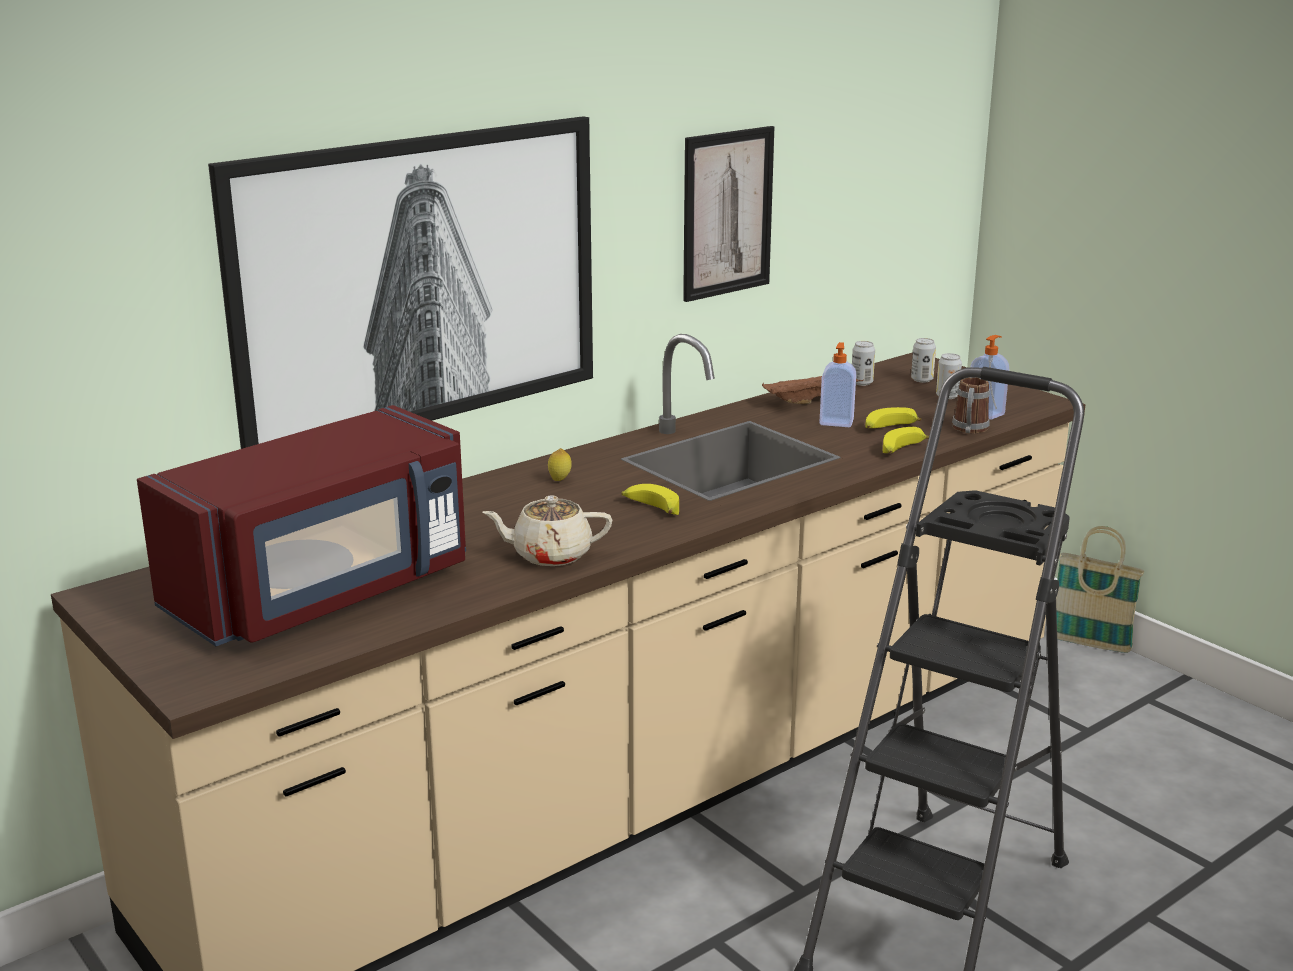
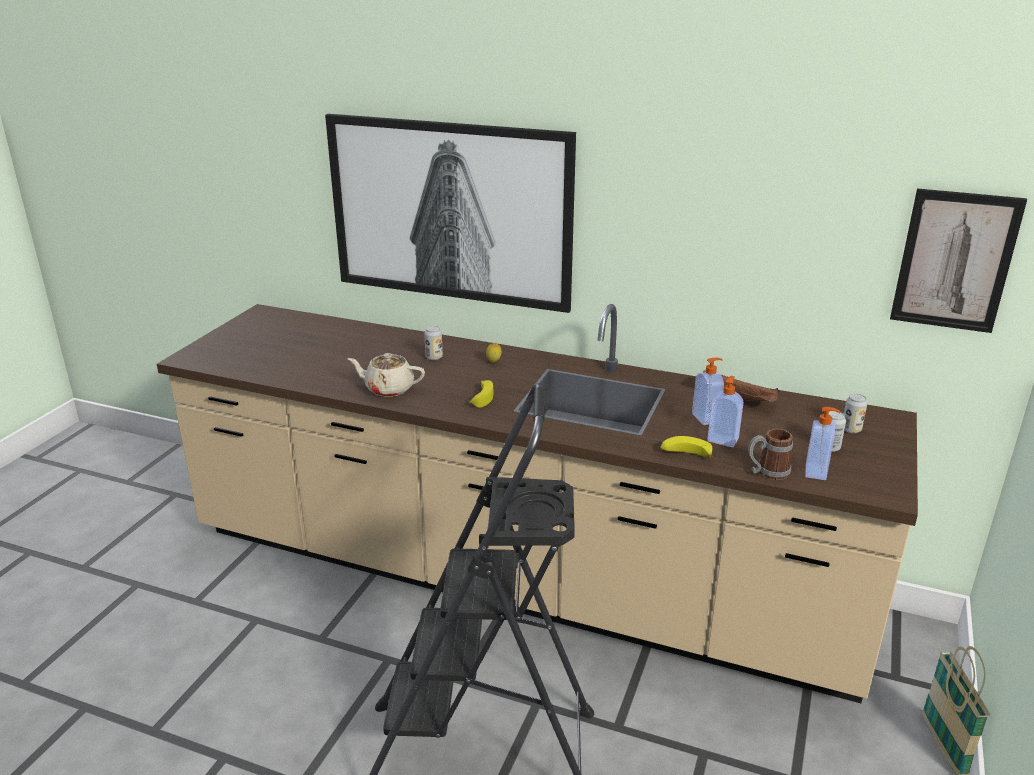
camera: 60 degrees right, 5 degrees up
(325, 592) = (299, 352): red microwave -> none
(550, 555) = (388, 389): beige teapot -> beige teapot turned 45 degrees counterclockwise
(727, 213) = (706, 232): picture -> picture (954, 261)
(861, 383) = (804, 408): can -> can (434, 357)
(889, 428) = (723, 440): banana -> soap dispenser

